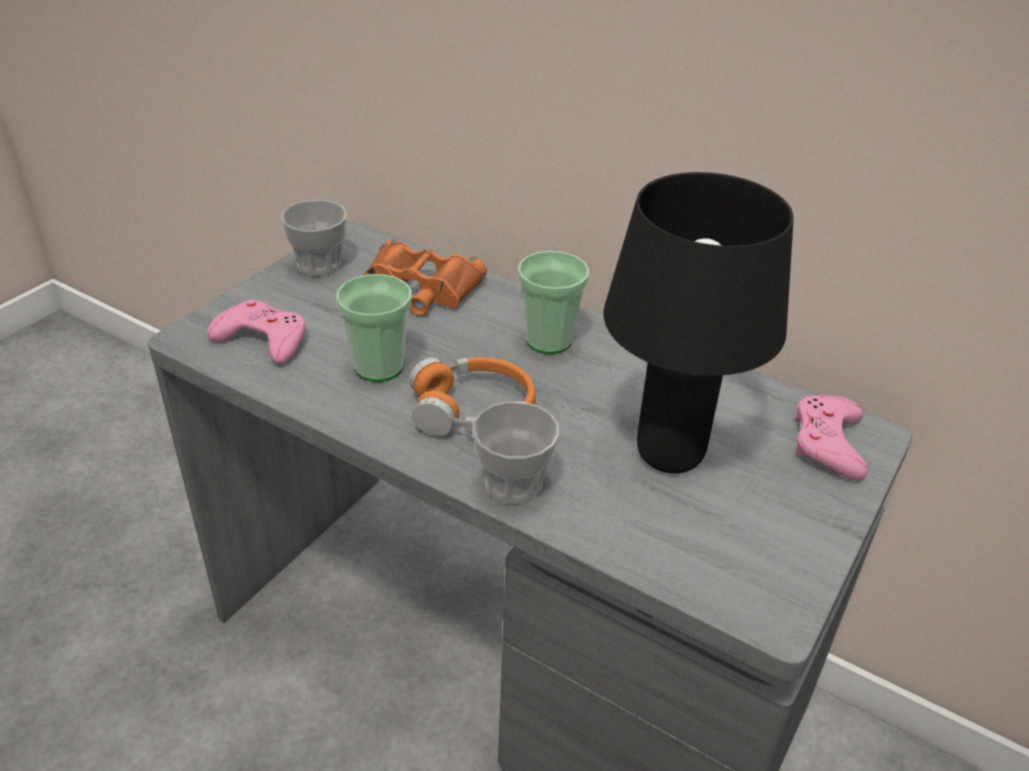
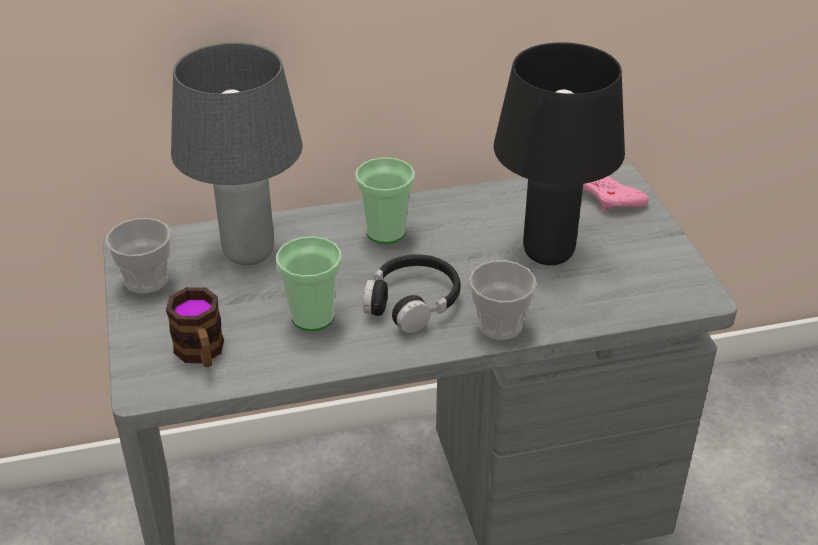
camera: 45 degrees left, 0 degrees up
(262, 339) = (201, 354): pink game controller -> mug
(418, 289) = (249, 252): orange binoculars -> grey table lamp
(473, 410) = (412, 302): orange headphones -> black headphones

